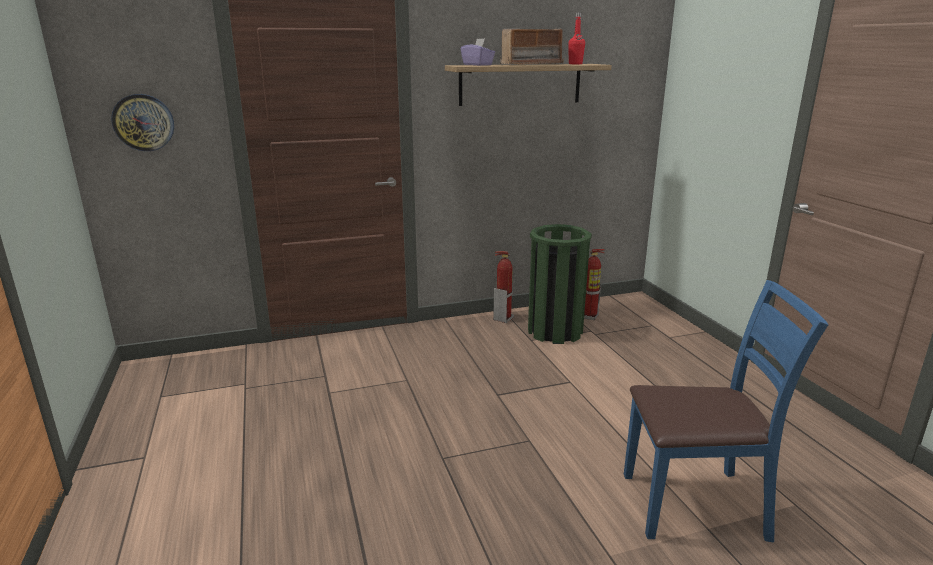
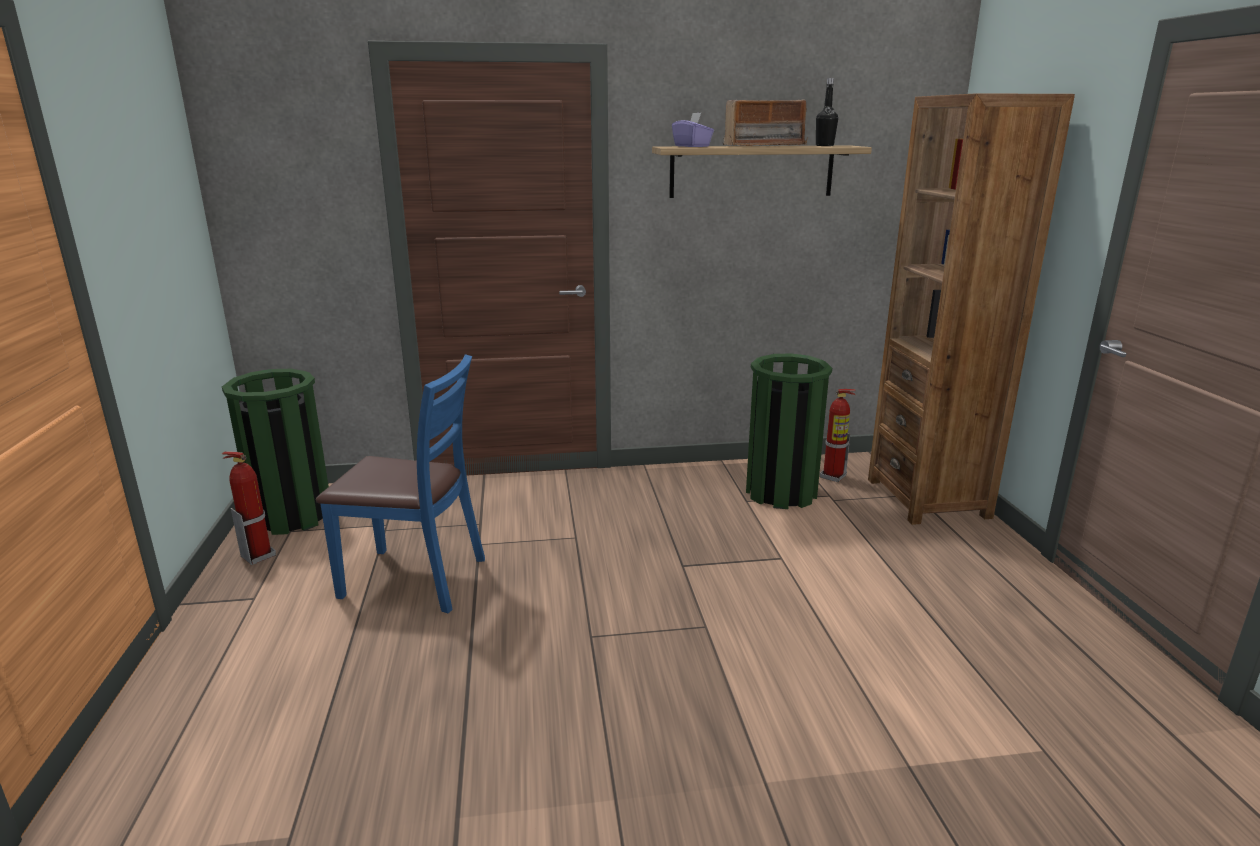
camera: 10 degrees right, 0 degrees up
(143, 122) = (290, 211): wall clock -> none
(159, 383) = (292, 516): none -> green trash can
(503, 318) = (718, 471): fire extinguisher -> fire extinguisher (258, 556)
(575, 64) = (824, 145): red bottle -> black bottle
(661, 327) = (927, 498): none -> brown bookcase
(695, 505) = (901, 733): blue chair -> blue chair (415, 579)

